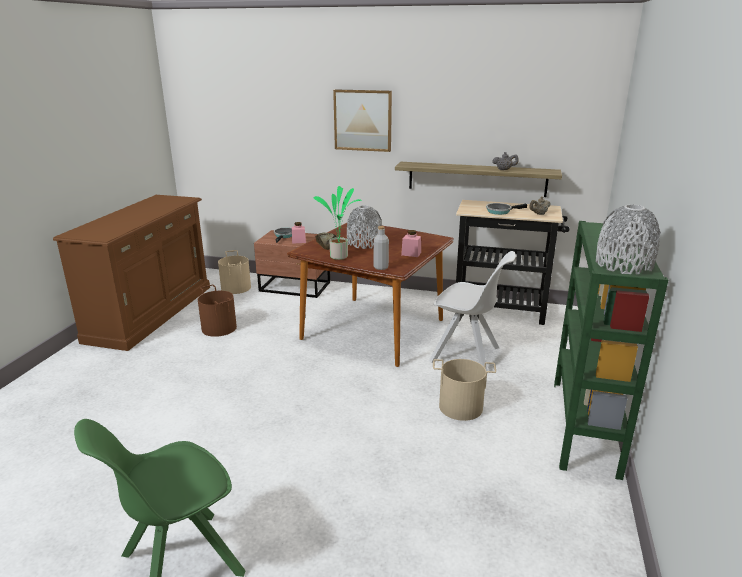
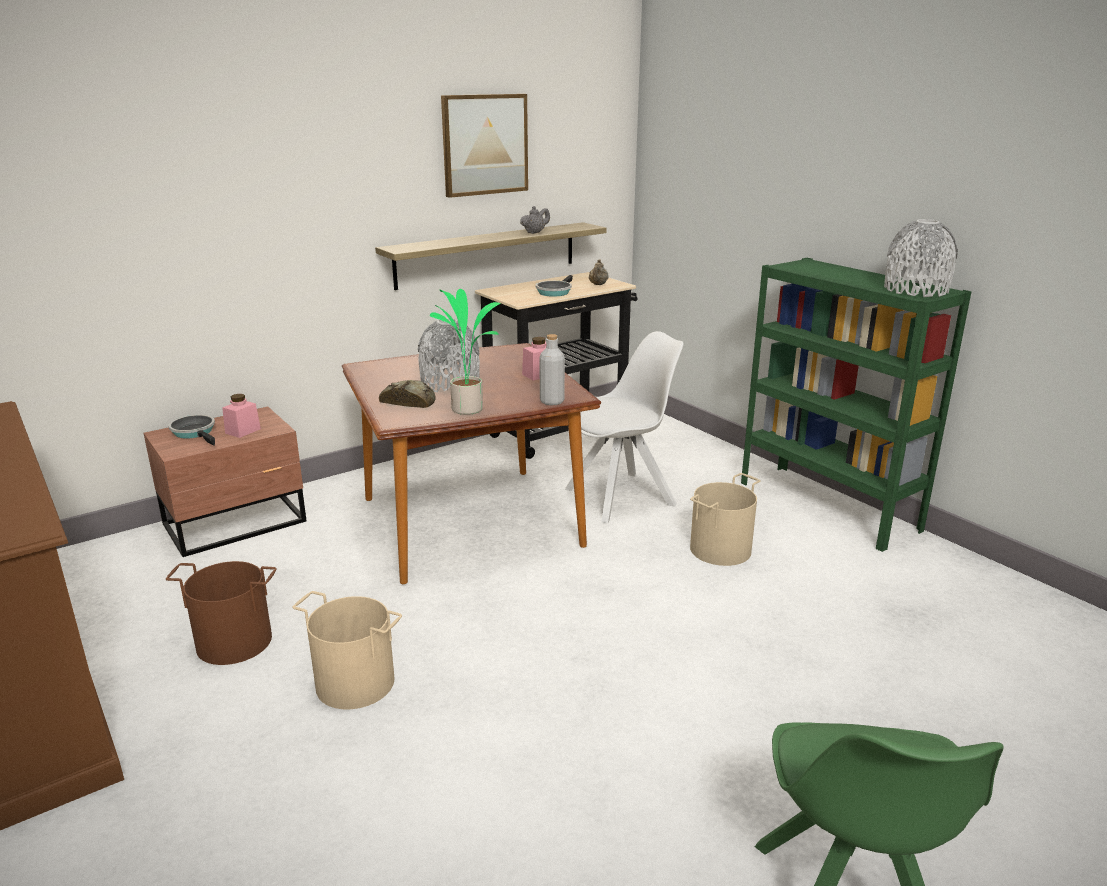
camera: 50 degrees left, 0 degrees up
(236, 288) = (124, 571): beige bucket -> beige bucket (356, 682)
(363, 120) = (304, 184): picture -> picture (484, 144)

